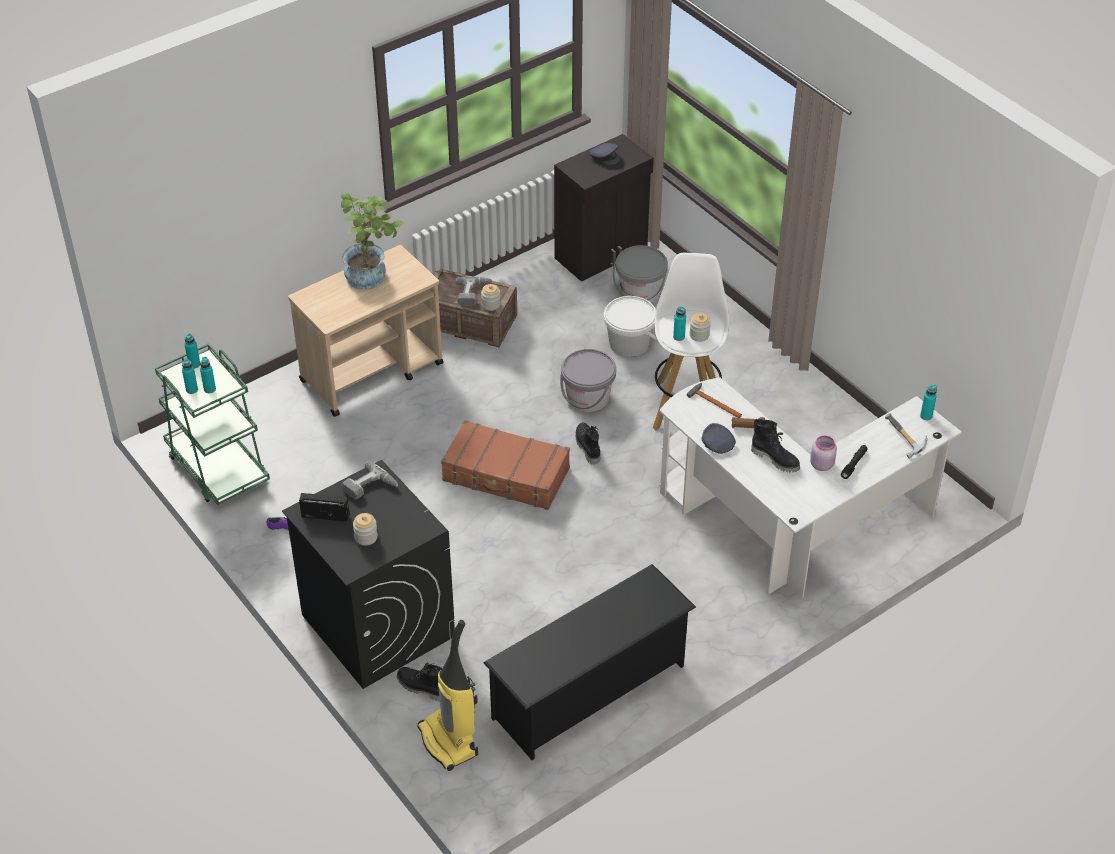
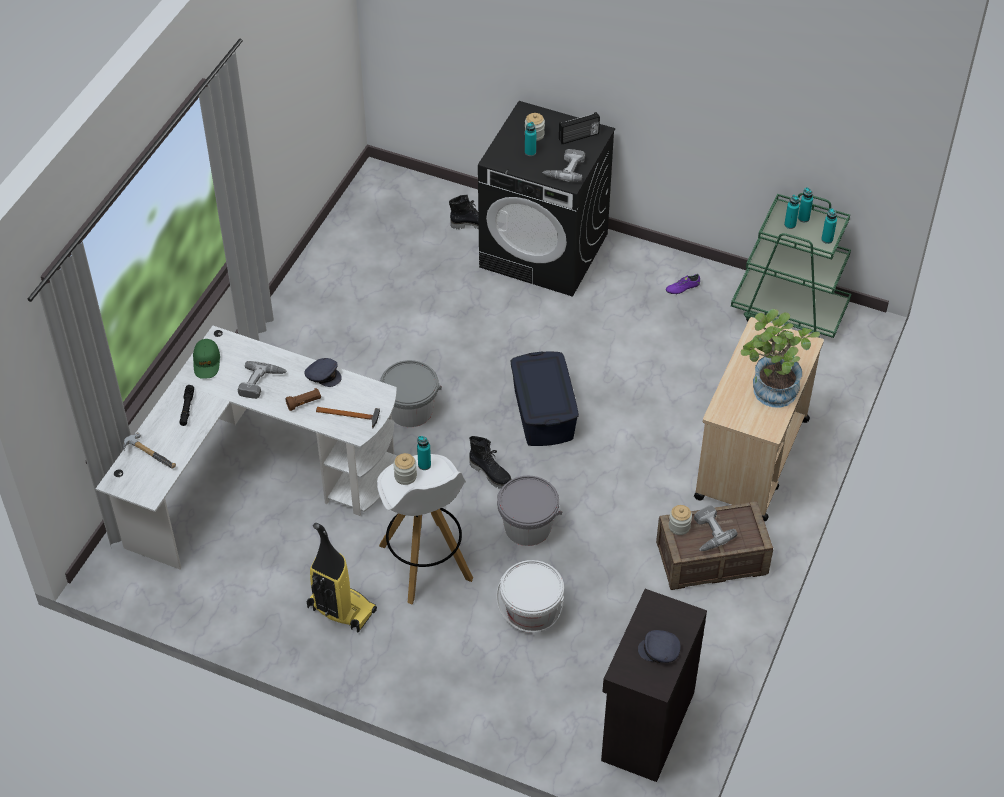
camera: 150 degrees right, 5 degrees up
(449, 741) = (426, 200): vacuum cleaner -> vacuum cleaner (340, 610)
(506, 476) = (542, 412): brown suitcase -> blue storage box
(589, 691) = (347, 272): black shoe rack -> none
(640, 292) = (566, 690): grey bucket -> grey bucket (410, 410)
(775, 459) = (262, 383): black boot -> power drill
(817, 497) = (207, 362): none -> green cap
(821, 464) = (217, 396): pink jar -> none
(926, 416) = (137, 490): turquoise bottle -> turquoise bottle (530, 152)

